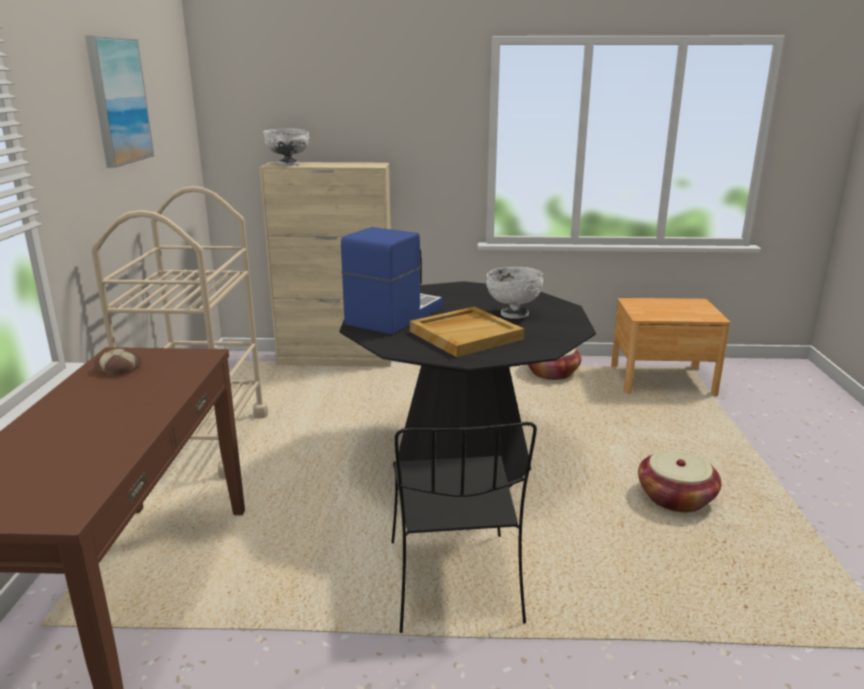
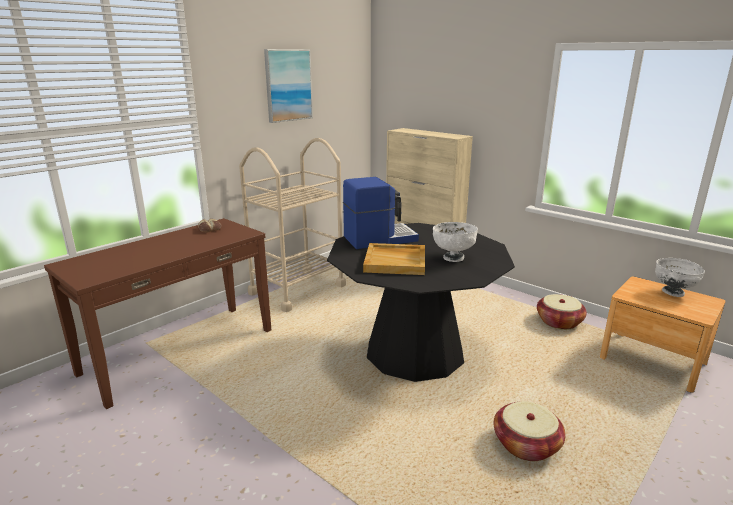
camera: 40 degrees right, 0 degrees up
(288, 164) = (407, 130): white bowl -> white bowl (673, 293)
(455, 584) = (311, 417): black chair -> none

